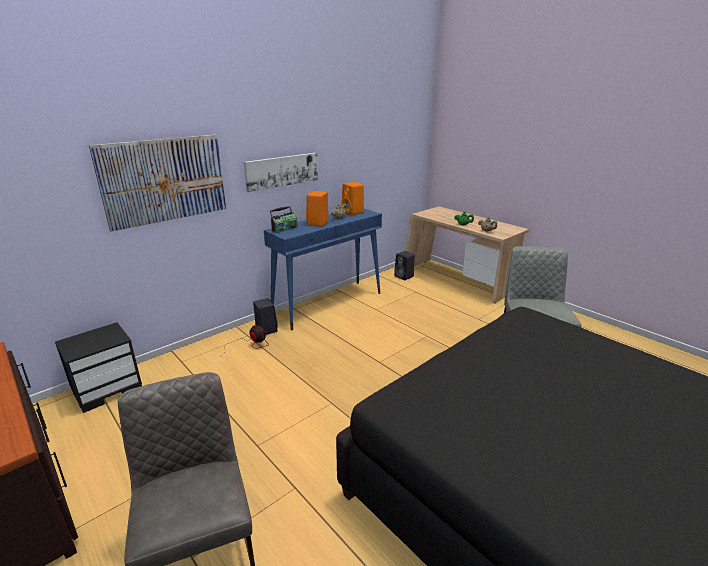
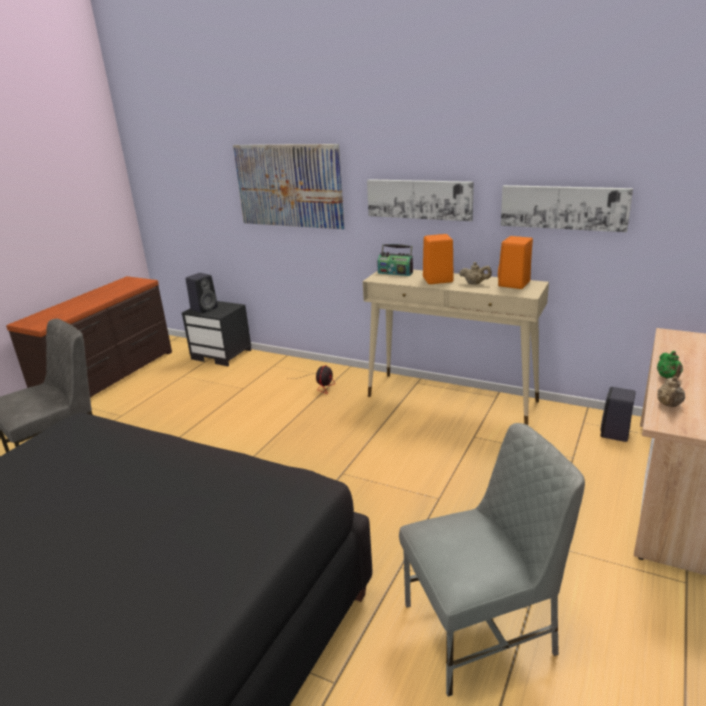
camera: 70 degrees right, 0 degrees up
(266, 329) = (357, 382): black speaker -> black speaker (204, 308)
(328, 304) = (452, 399): blue console table -> beige console table
(359, 161) = (563, 207): none -> picture

